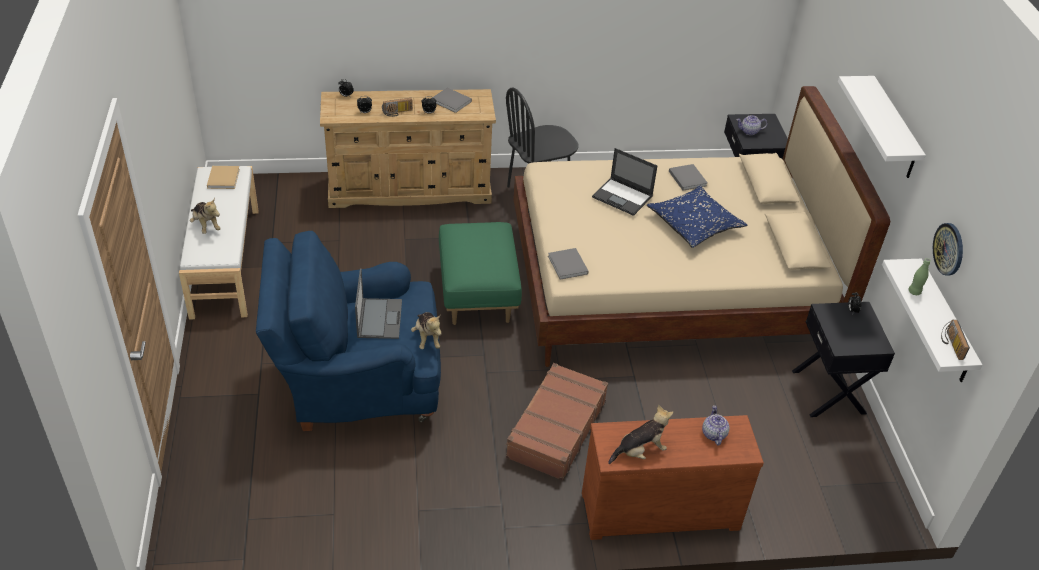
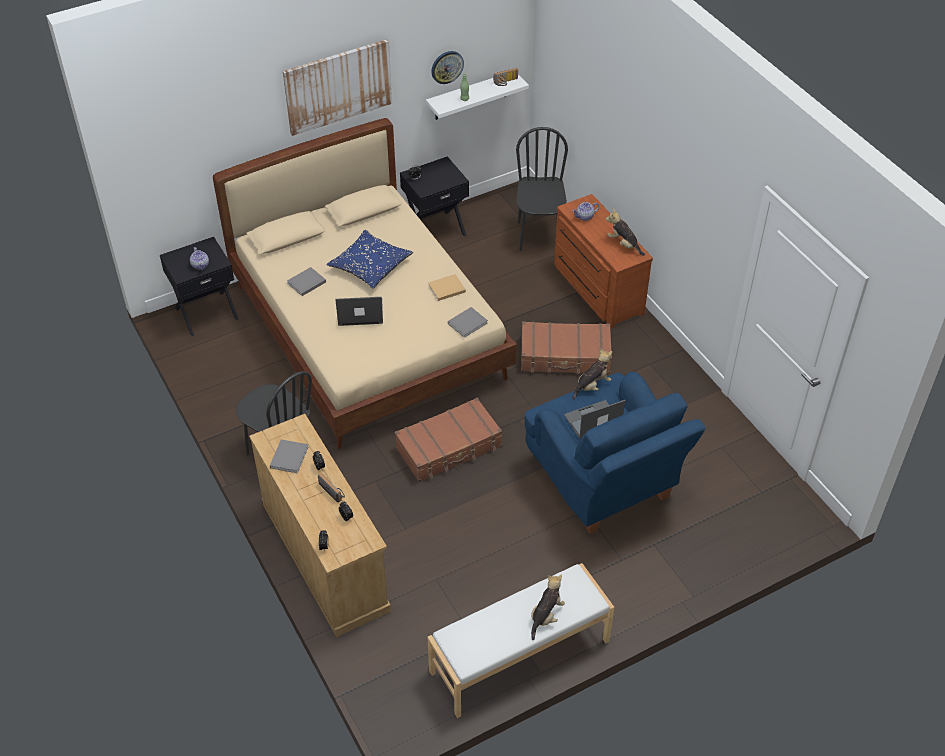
camera: 110 degrees left, 5 degrees up
(223, 178) = (467, 642): beige book -> beige book (445, 289)
(478, 294) = (449, 447): green ottoman -> brown suitcase
(623, 197) = (359, 312): laptop -> laptop turned 105 degrees counterclockwise
(787, 489) = (539, 236): none -> black chair
(893, 129) = (338, 86): white shelf -> picture

